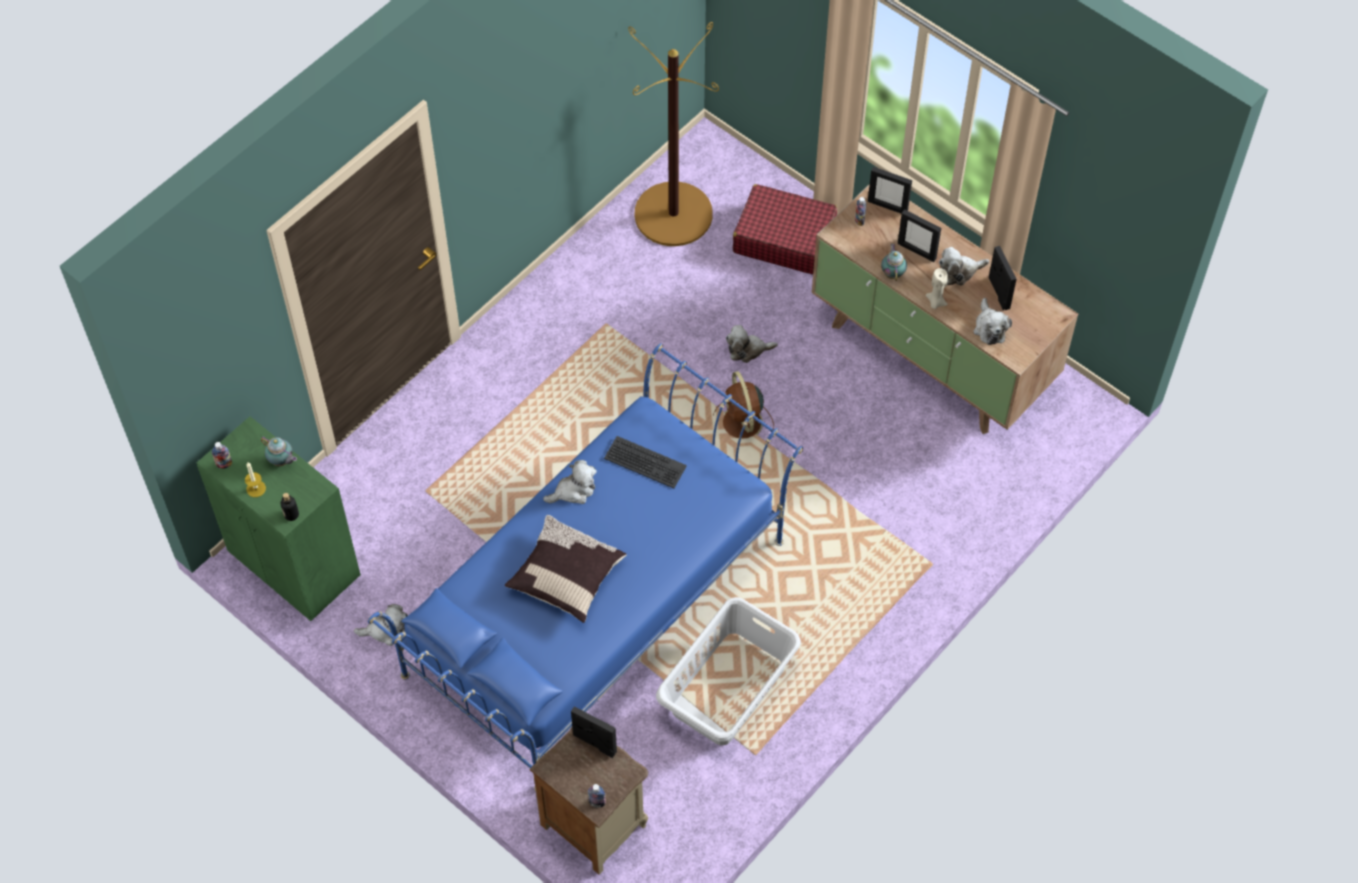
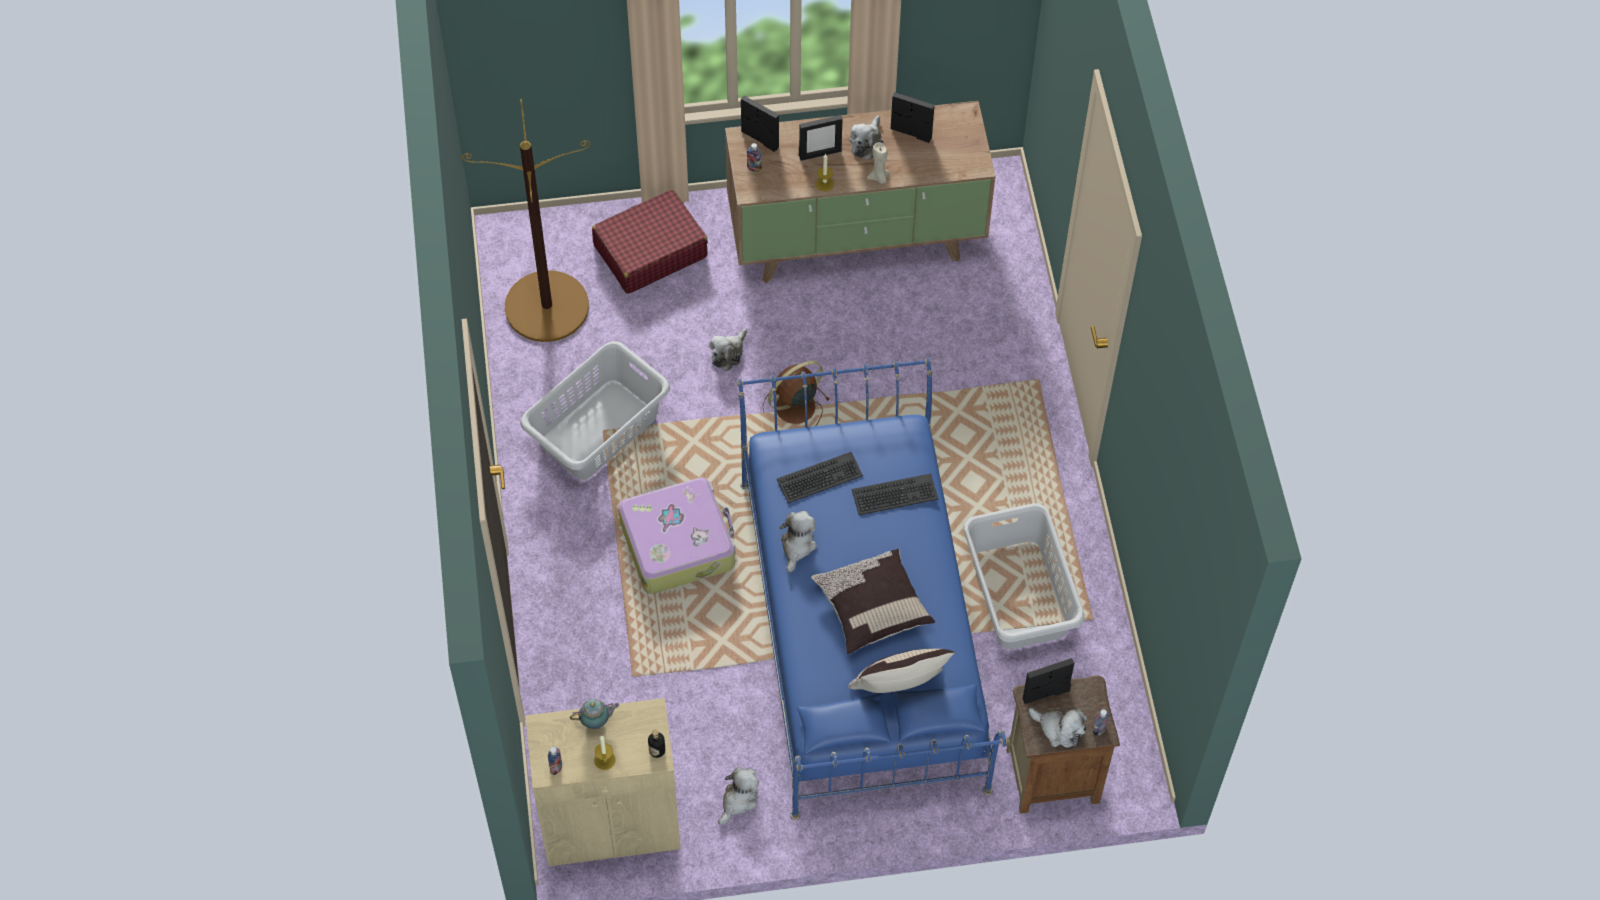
camera: 50 degrees left, 0 degrees up
(293, 567) = (609, 828): green cabinet -> beige cabinet
(512, 644) = (899, 690): none -> pillow
(559, 437) = (678, 543): none -> suitcase
(604, 321) = (599, 430): none -> grey laundry basket
(677, 521) = (895, 495): none -> keyboard
(742, 424) = (793, 408): brown fan -> brown fan turned 120 degrees clockwise
(888, 205) = (759, 140): picture frame -> picture frame turned 120 degrees counterclockwise
(892, 273) = (824, 184): teapot -> candle
(989, 328) = (935, 162): plush toy -> plush toy (1059, 729)

